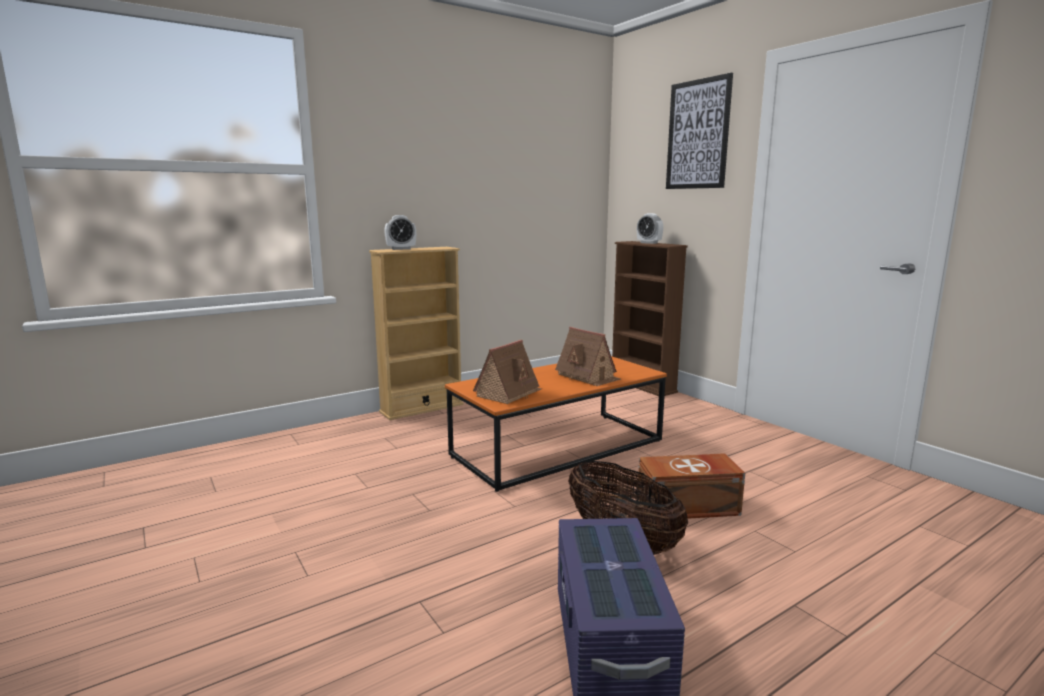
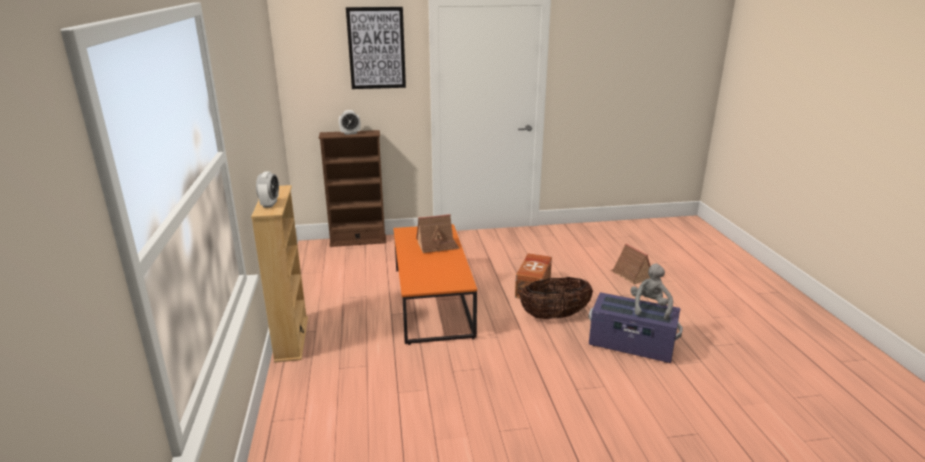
camera: 65 degrees left, 10 degrees up
(508, 393) = (446, 277): toy house -> toy house (630, 275)
(635, 581) = (649, 307): none -> grey plush toy

